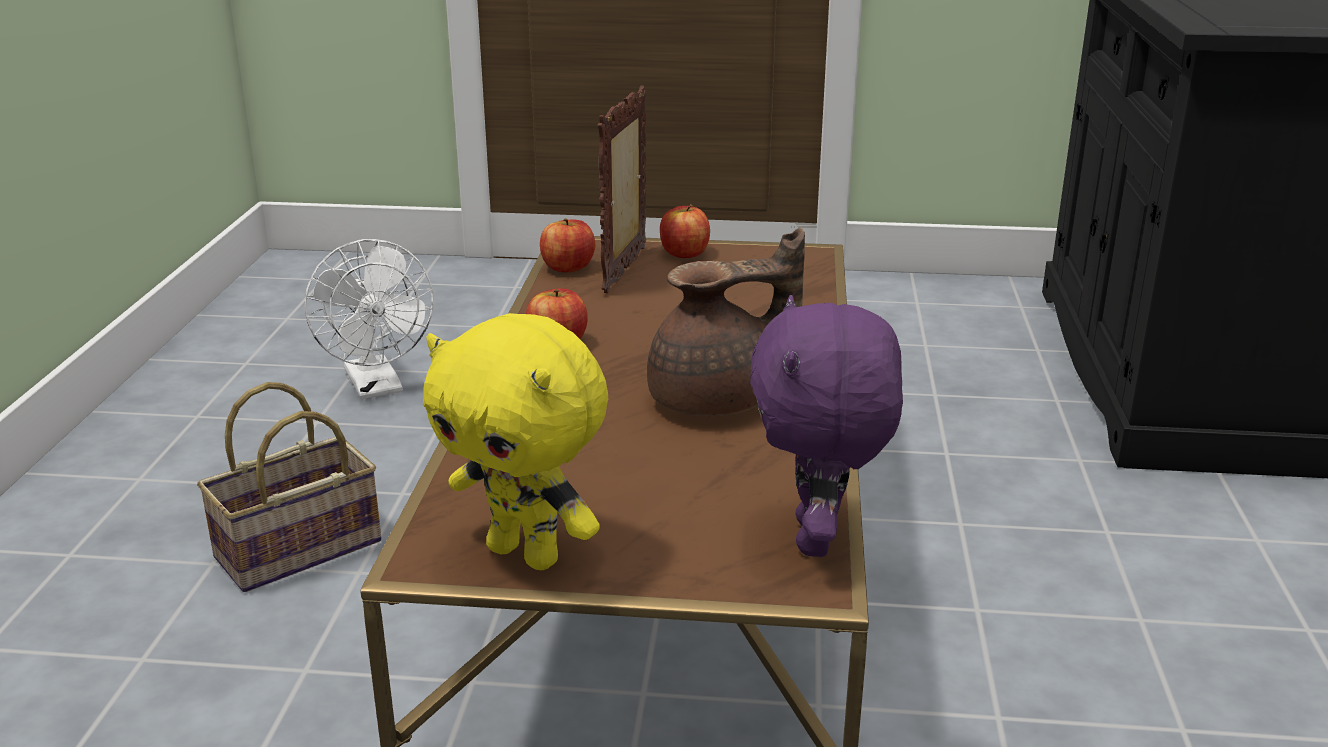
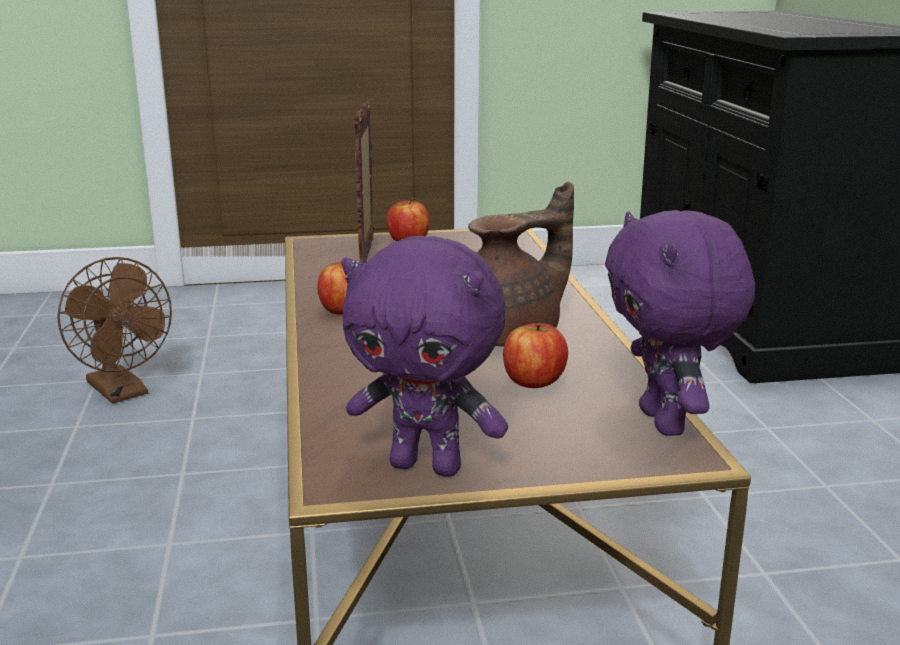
camera: 15 degrees left, 5 degrees down
(296, 552) = (101, 535): basket -> none
(378, 387) = (123, 392): white fan -> brown fan
(527, 554) = (428, 466): yellow plush toy -> purple plush toy
(568, 268) = (317, 257): apple -> apple (533, 381)

